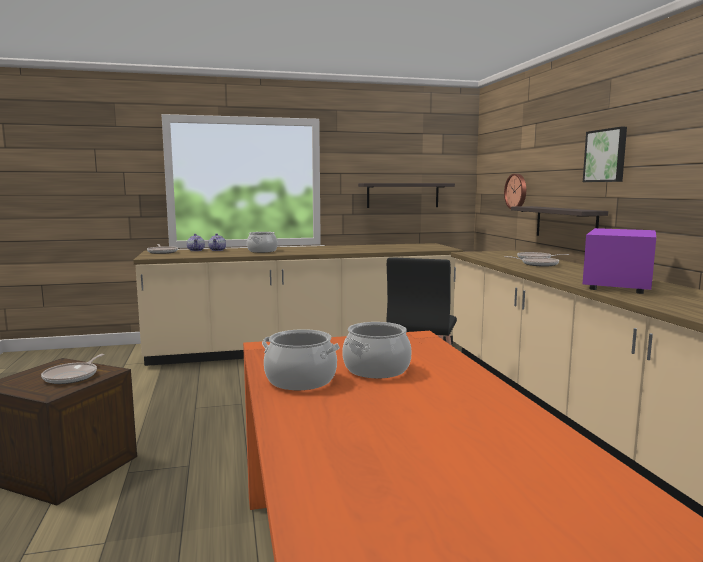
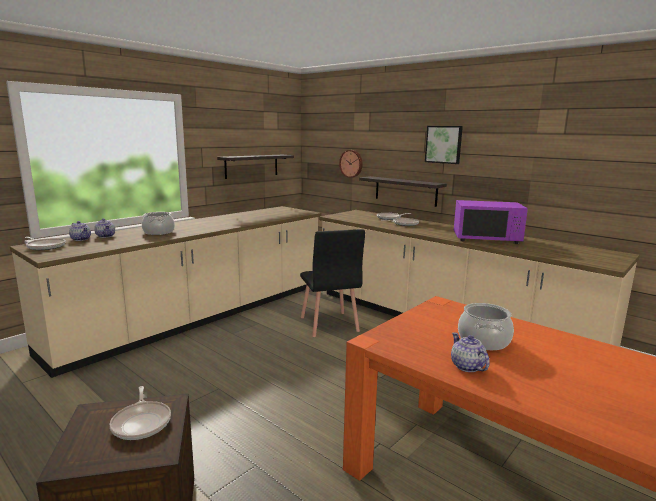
camera: 35 degrees left, 5 degrees up
(300, 380) = (466, 366): cooking pot -> teapot
(617, 284) = (486, 238): purple microwave -> purple microwave turned 105 degrees clockwise

